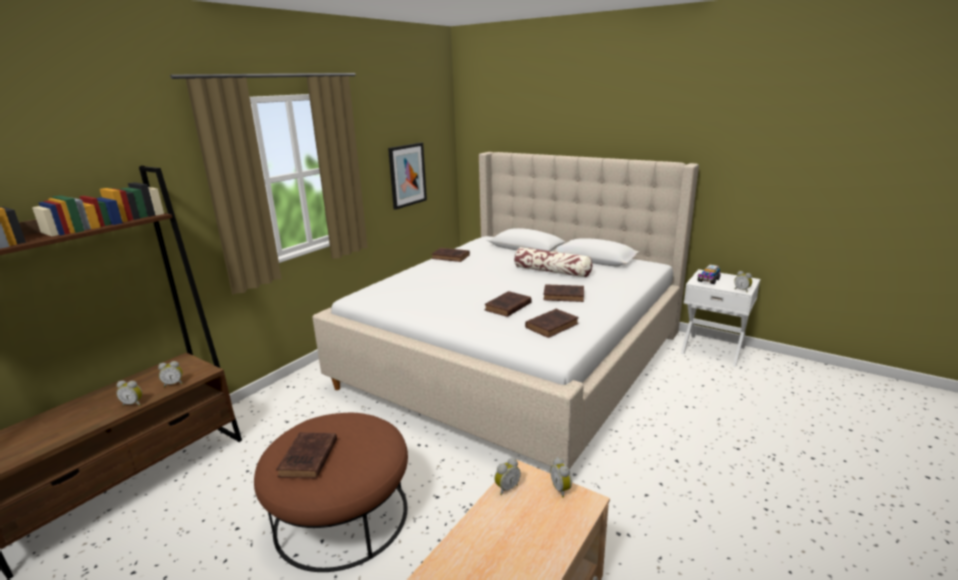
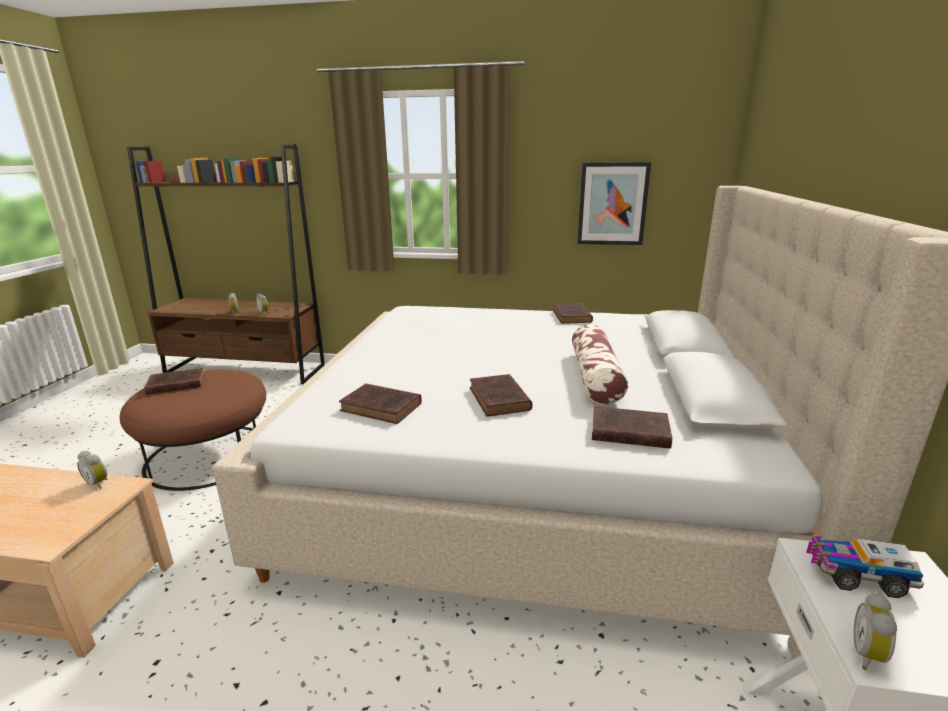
camera: 65 degrees right, 0 degrees up
(507, 307) = (428, 372): brown book -> brown book (627, 432)
(561, 489) = (81, 520): alarm clock -> none

